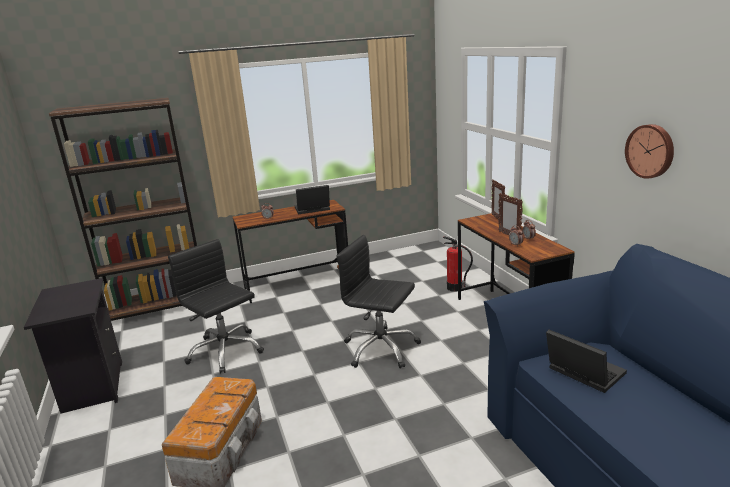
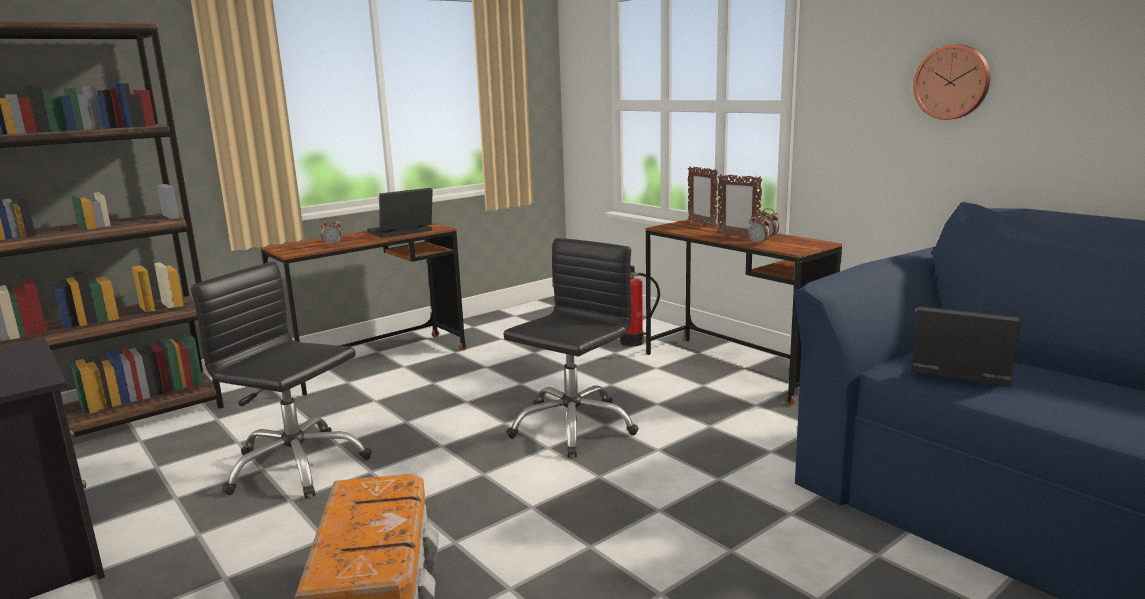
camera: 20 degrees left, 5 degrees down
(380, 349) = (572, 426): black office chair -> black office chair turned 120 degrees clockwise

